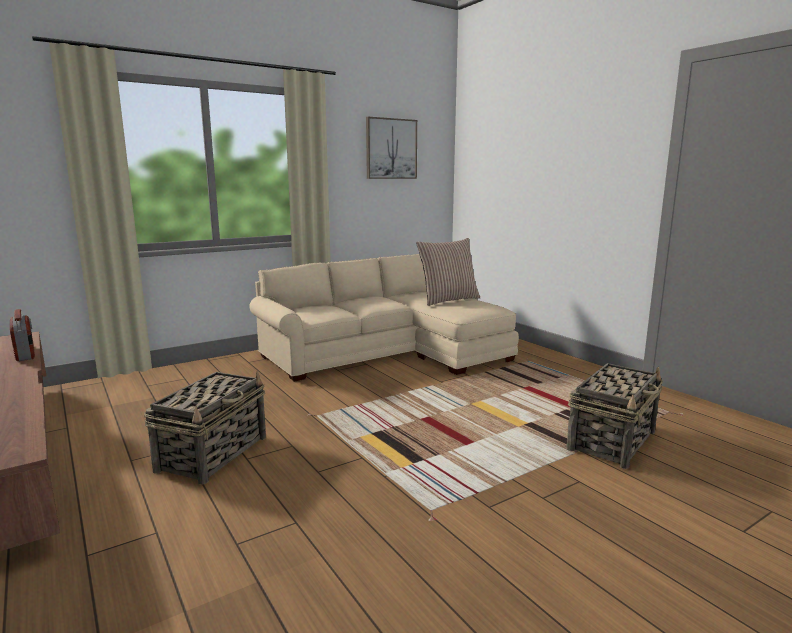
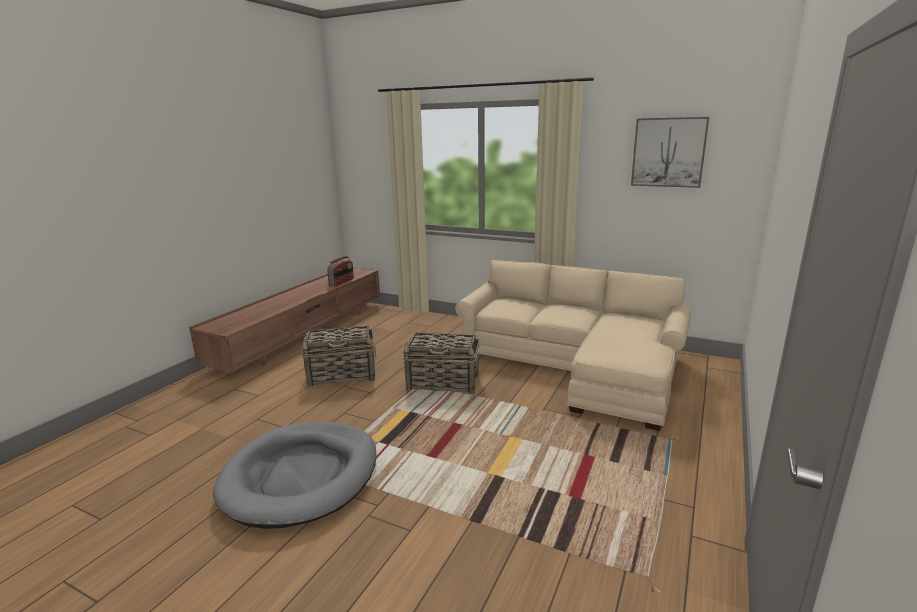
camera: 60 degrees right, 5 degrees up
(435, 527) = (301, 476): none -> grey dog bed
(448, 300) = (631, 335): pillow -> none
(612, 440) = (515, 538): basket -> basket (444, 382)

